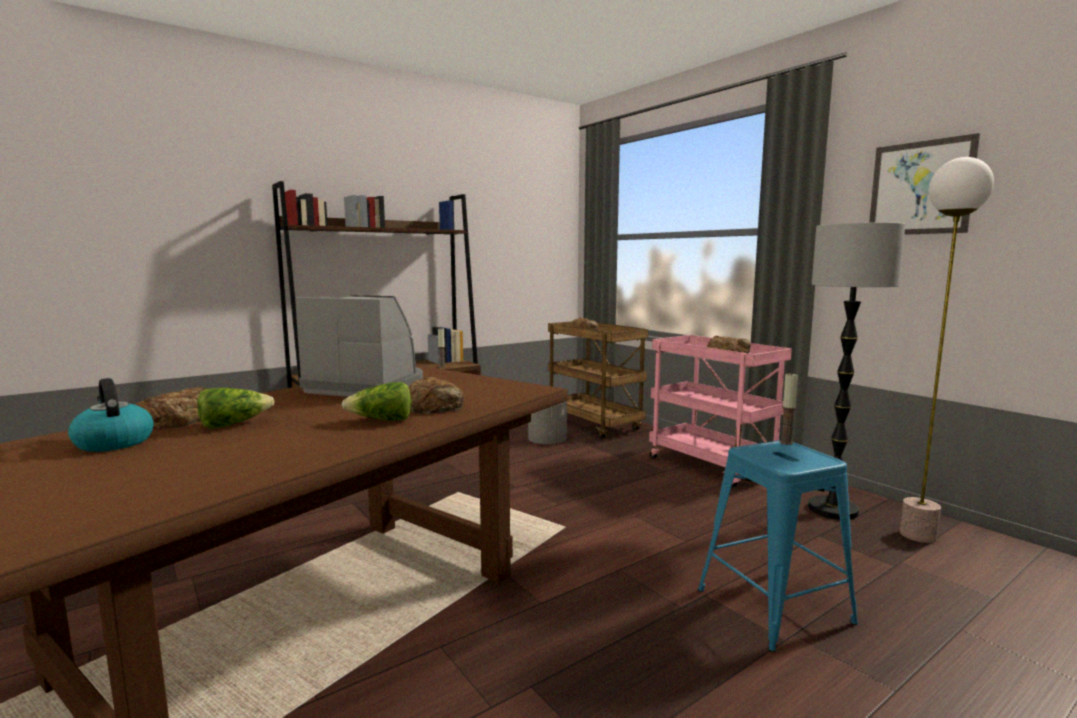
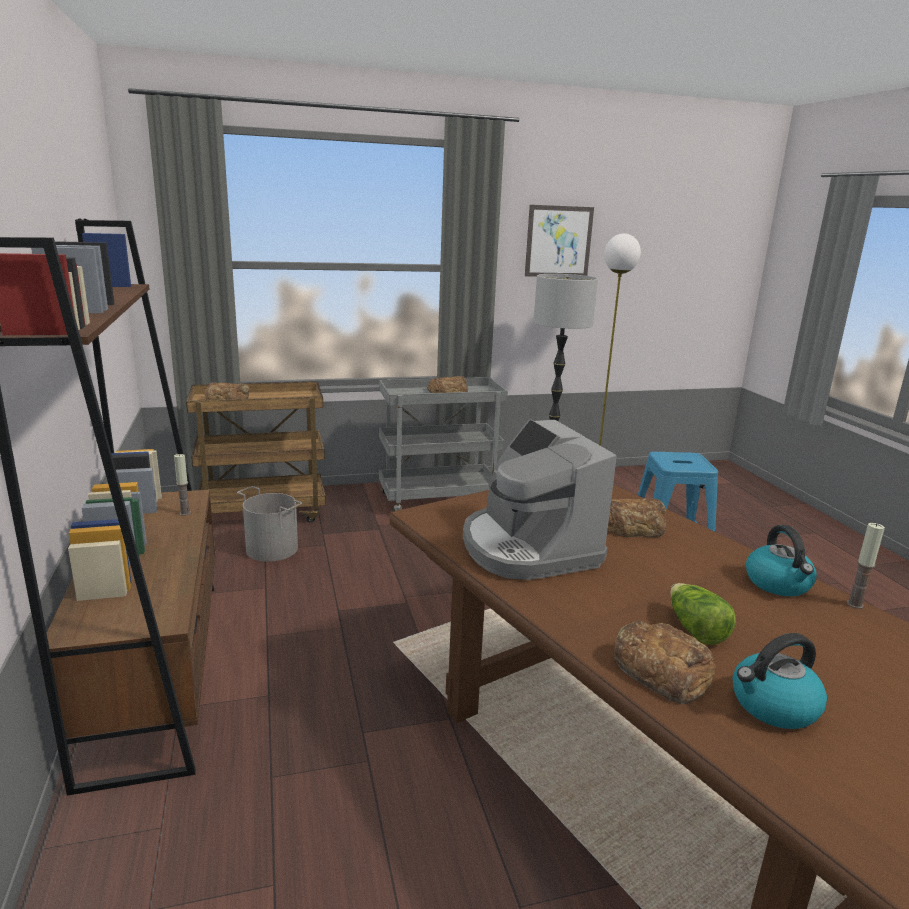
camera: 70 degrees left, 10 degrees up
(322, 447) = (778, 584): none -> kettle
(367, 387) = (528, 548): coffee machine -> coffee machine turned 60 degrees counterclockwise
(382, 420) = (688, 553): lettuce -> none
(713, 466) = (439, 500): pink cart -> grey cart
(786, 442) = (657, 453): candle -> candle (855, 604)

